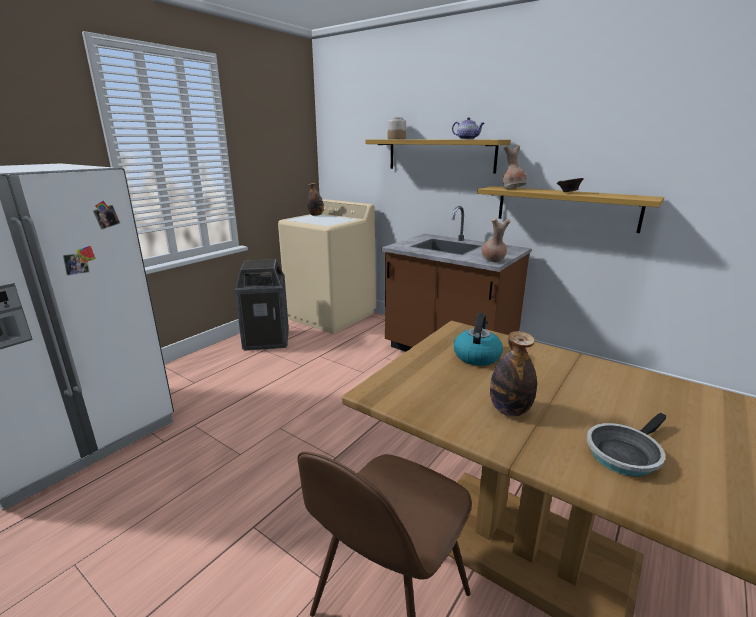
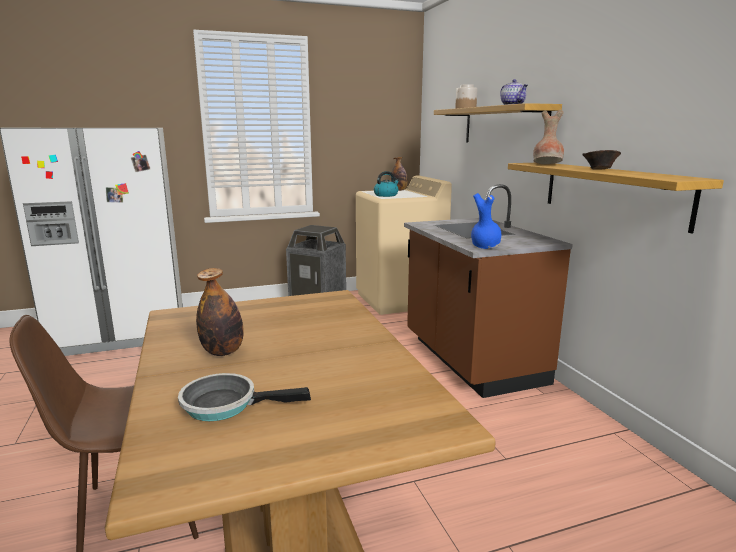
camera: 35 degrees right, 5 degrees down
(476, 356) = (296, 316): kettle -> kettle (386, 195)
(493, 260) = (484, 246): brown vase -> blue vase

